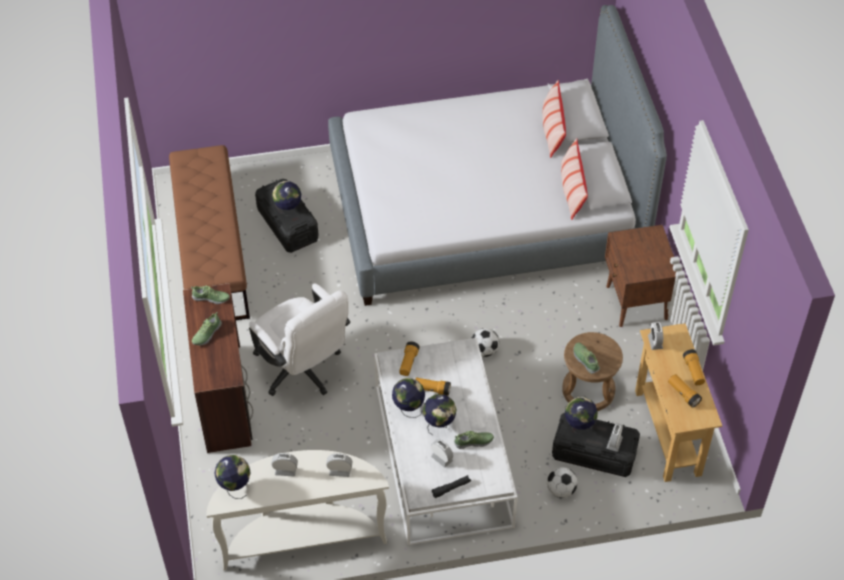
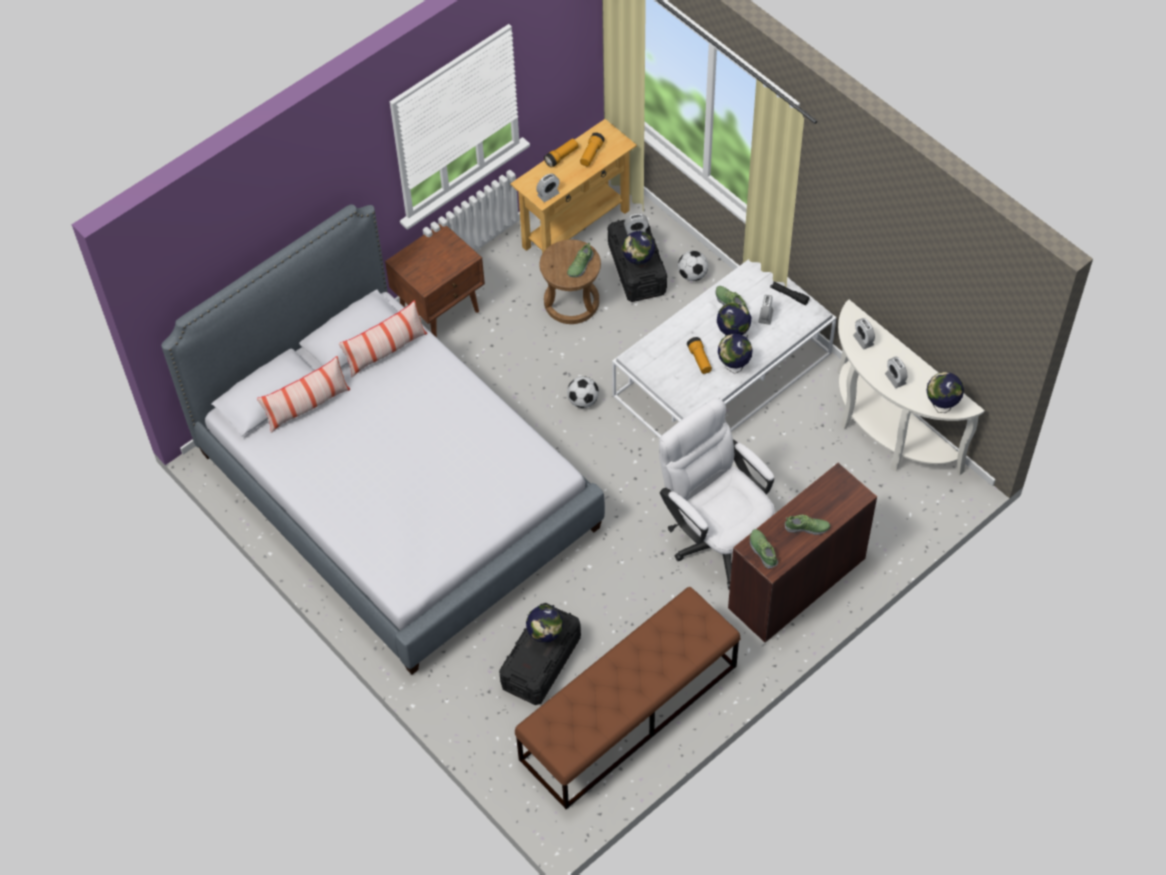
camera: 120 degrees left, 5 degrees up
(303, 371) = (716, 535): white office chair -> white office chair turned 60 degrees counterclockwise
(408, 362) = (683, 393): flashlight -> none

